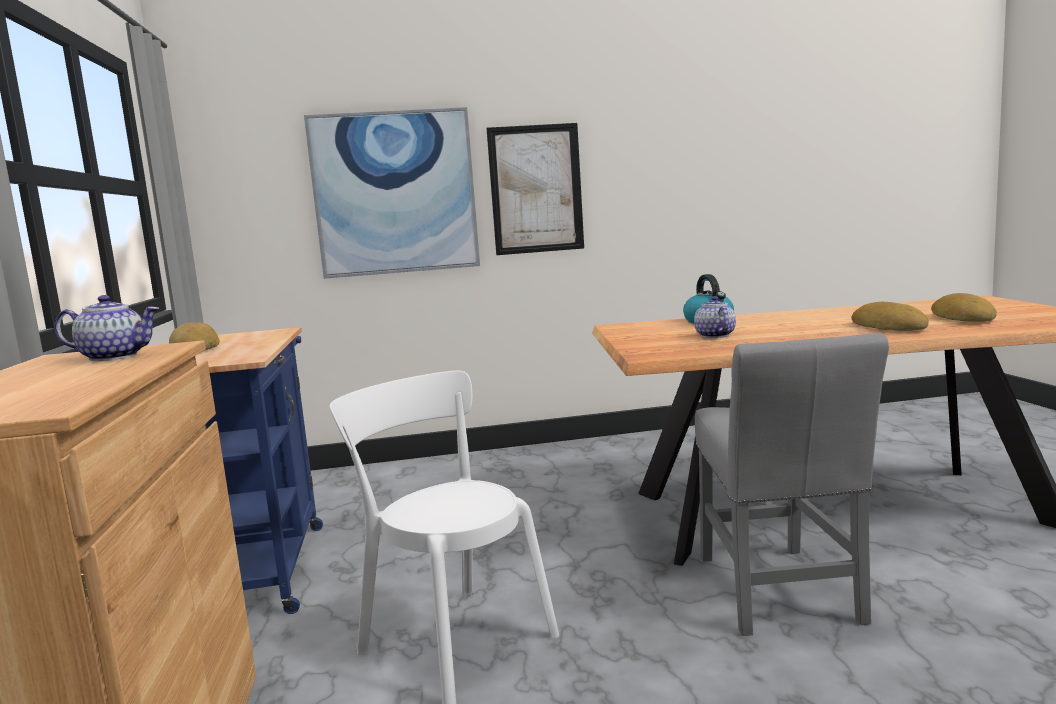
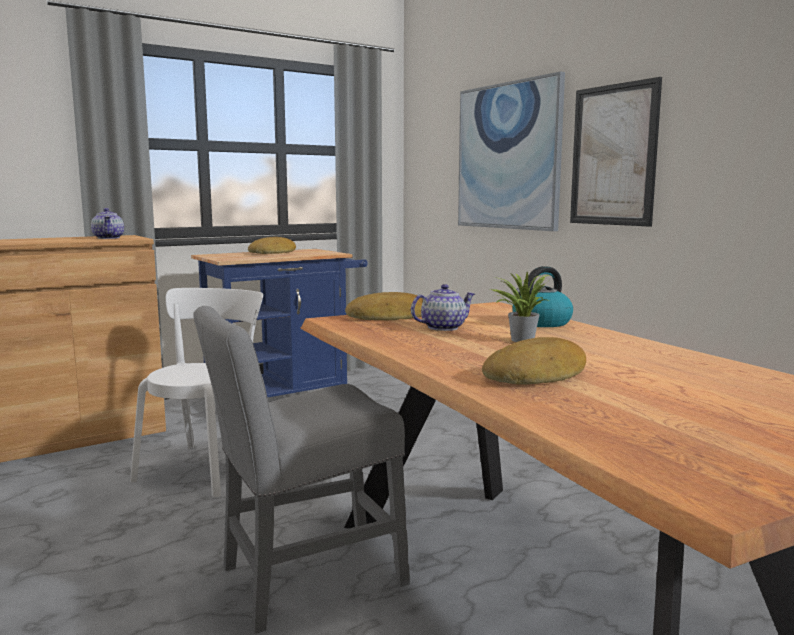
camera: 65 degrees right, 0 degrees up
(773, 325) = (520, 339): none -> potted plant
(964, 318) = (657, 407): bread -> bread (389, 317)

